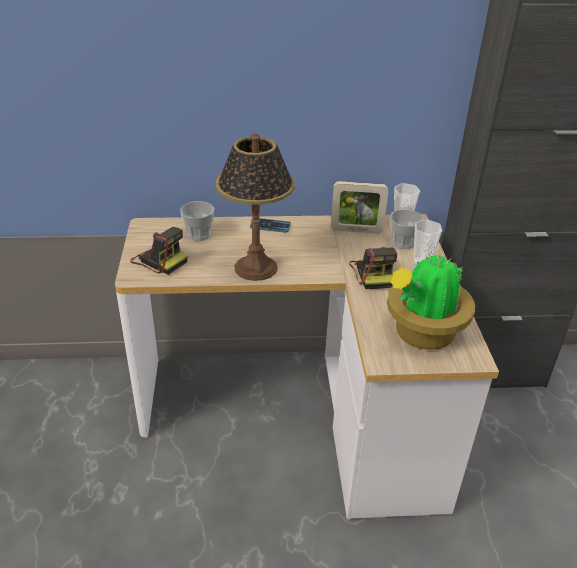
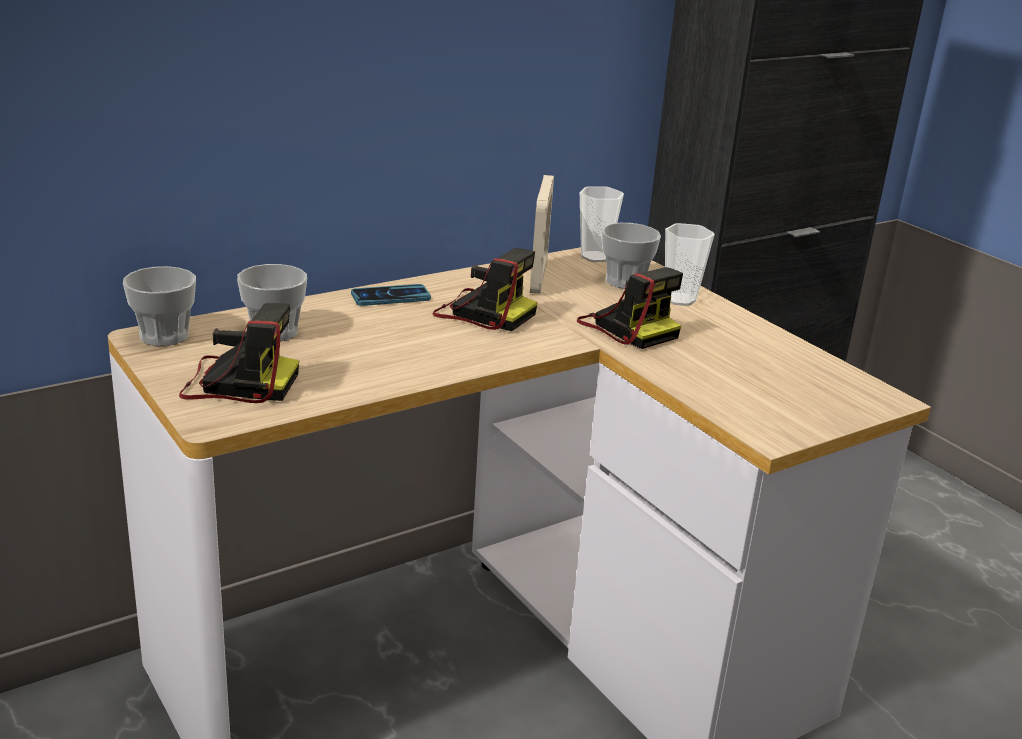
camera: 30 degrees left, 10 degrees down
(152, 226) = (164, 336): none -> cup
(256, 268) = (433, 359): table lamp -> none
(306, 246) = (483, 312): none -> camera
(356, 230) = (538, 278): picture frame -> picture frame turned 60 degrees counterclockwise
(422, 334) = (785, 387): potted plant -> none

